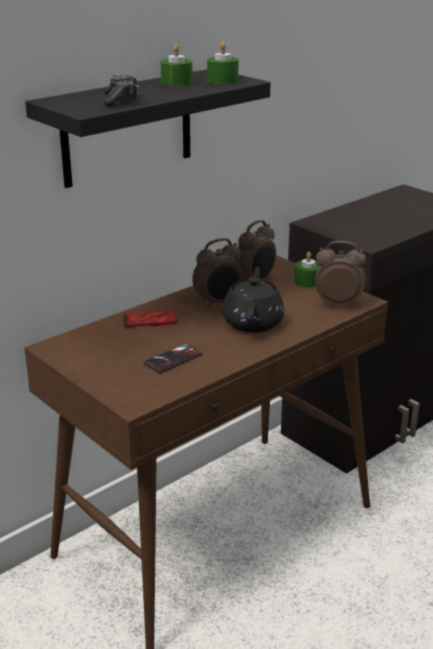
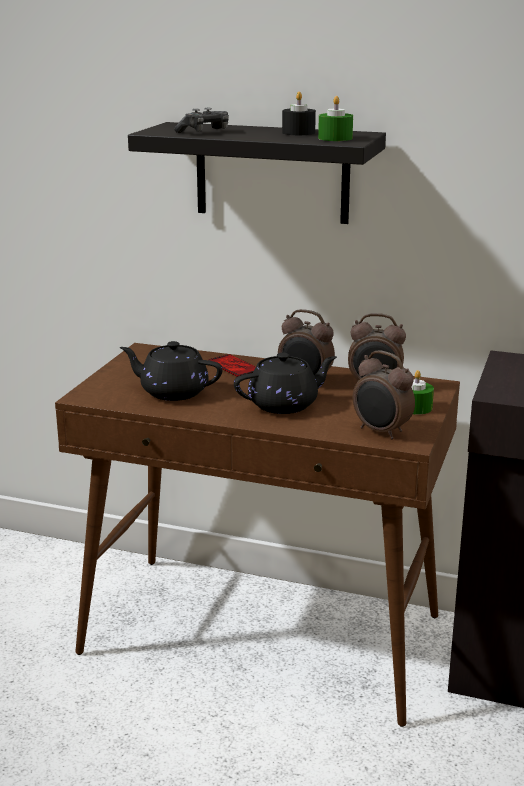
camera: 60 degrees right, 5 degrees down
(173, 359) = (172, 392): phone -> black teapot
(176, 82) = (298, 132): green candle -> black candle
(338, 304) = (381, 432): alarm clock -> alarm clock turned 150 degrees clockwise

